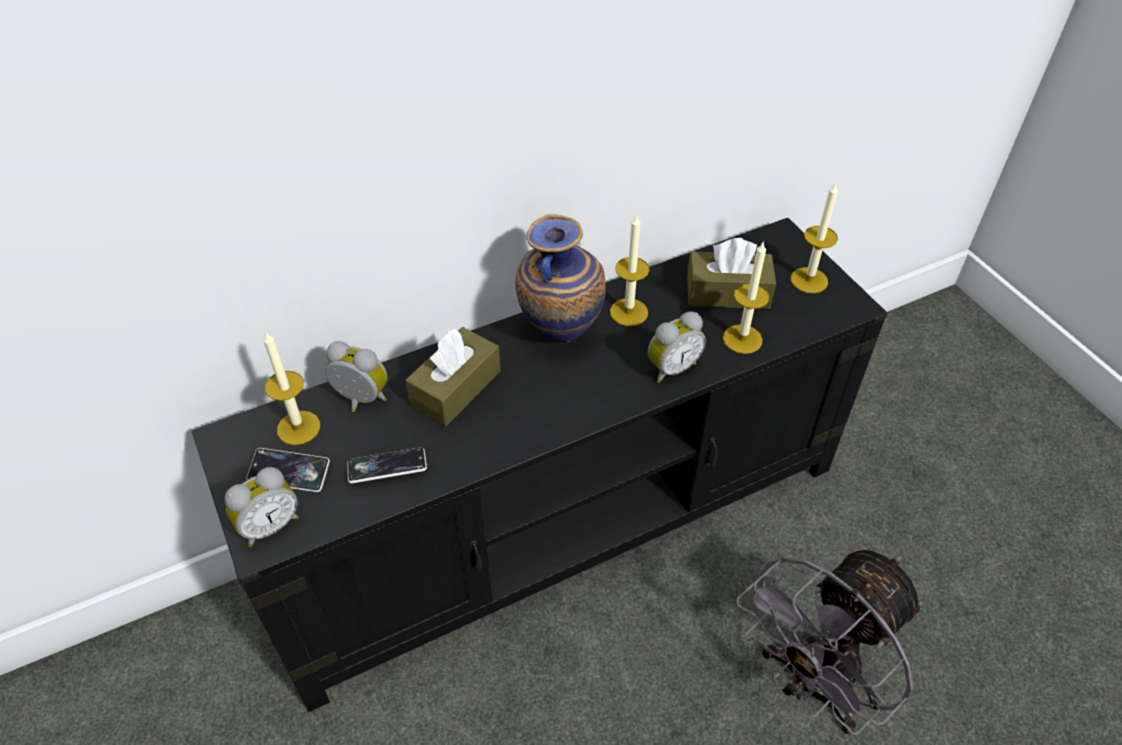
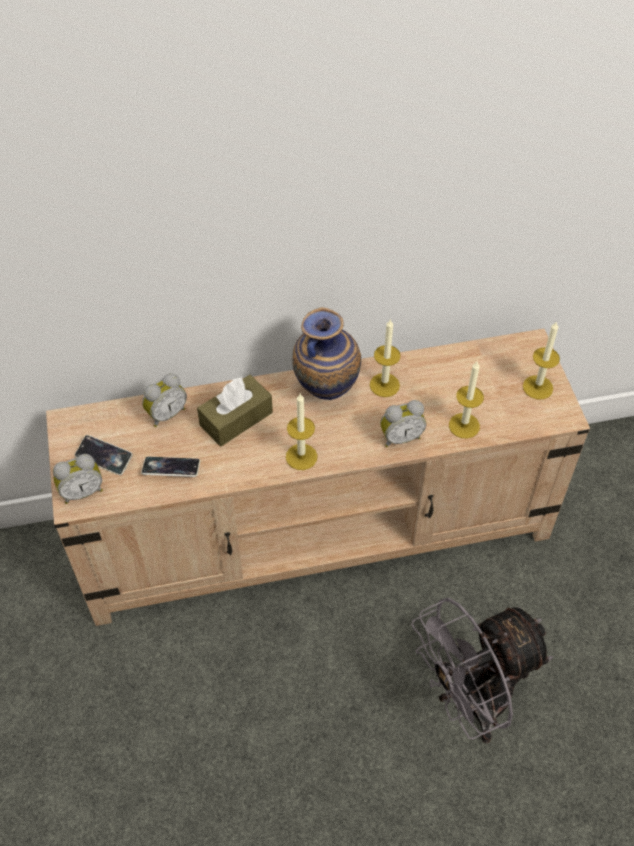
camera: 15 degrees right, 5 degrees up
(298, 428) = (118, 425): candle -> candle (301, 457)
(360, 401) = (166, 414): alarm clock -> alarm clock turned 105 degrees clockwise
(561, 522) = (318, 530): black tv stand -> beige tv stand
(727, 293) = (468, 385): brown tissue box -> none

